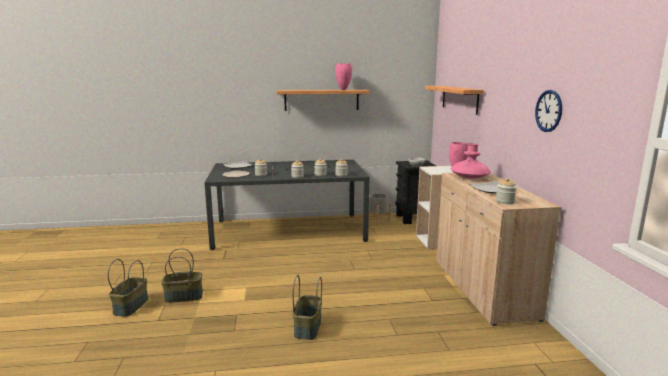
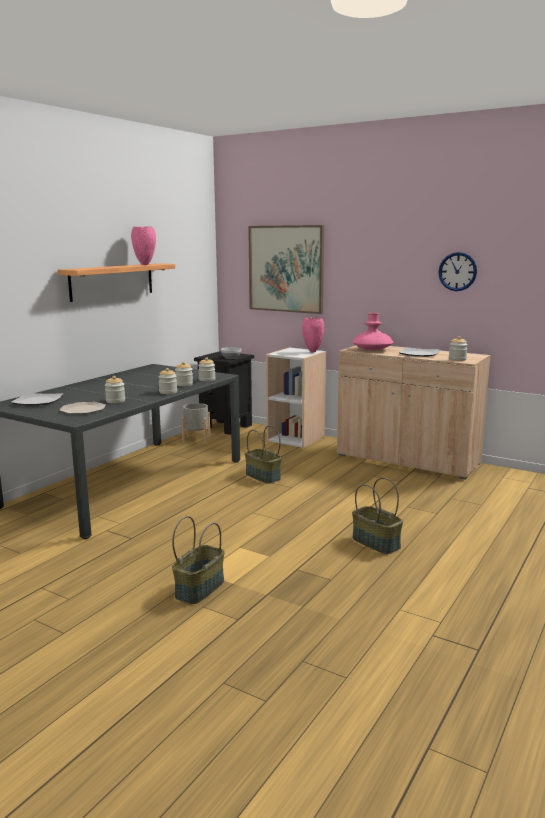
camera: 50 degrees left, 0 degrees up
(131, 306) = (165, 631): basket -> basket (262, 476)
(459, 99) = (286, 269): shelf -> picture

